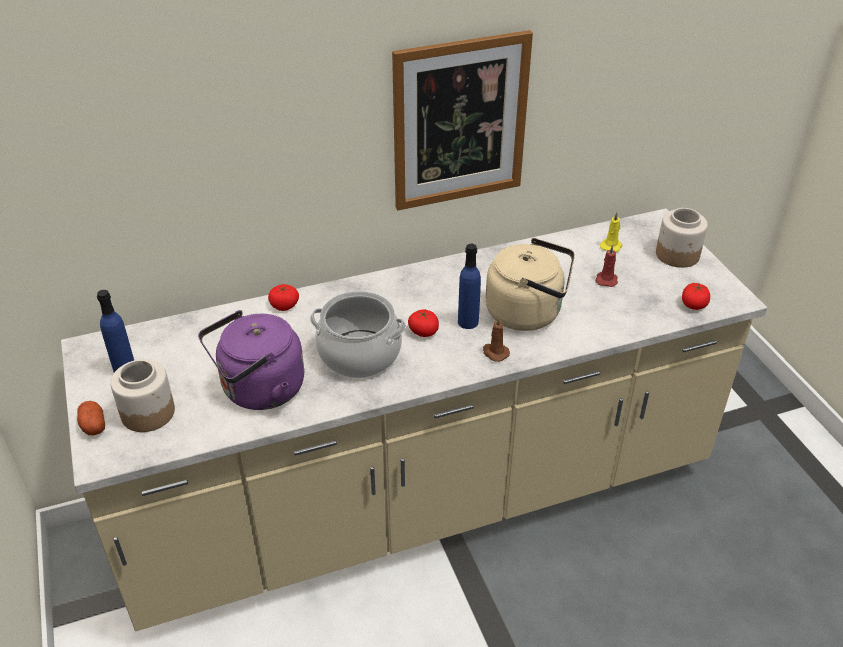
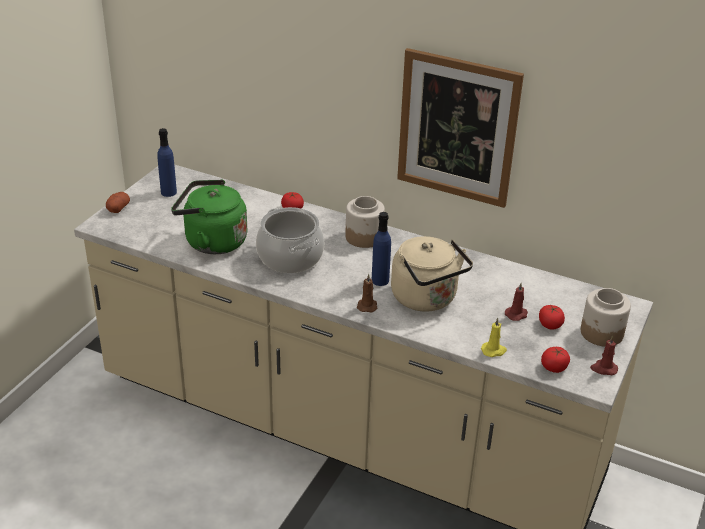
camera: 45 degrees right, 5 degrees down
(148, 412) = (148, 218): jar -> jar (364, 237)
(259, 391) = (212, 241): purple kettle -> green kettle
(423, 331) = (345, 269): tomato -> tomato (550, 324)
(611, 246) = (559, 298): yellow candle -> yellow candle (494, 351)
(721, 282) = (603, 368): none -> red candle

